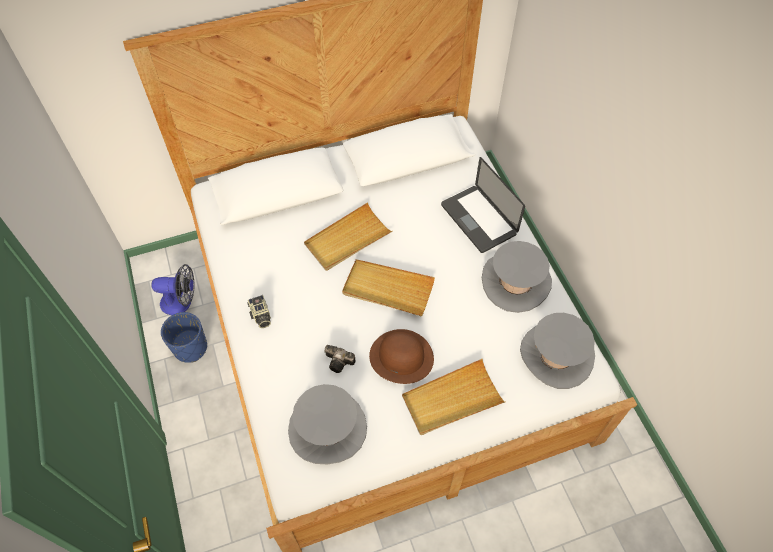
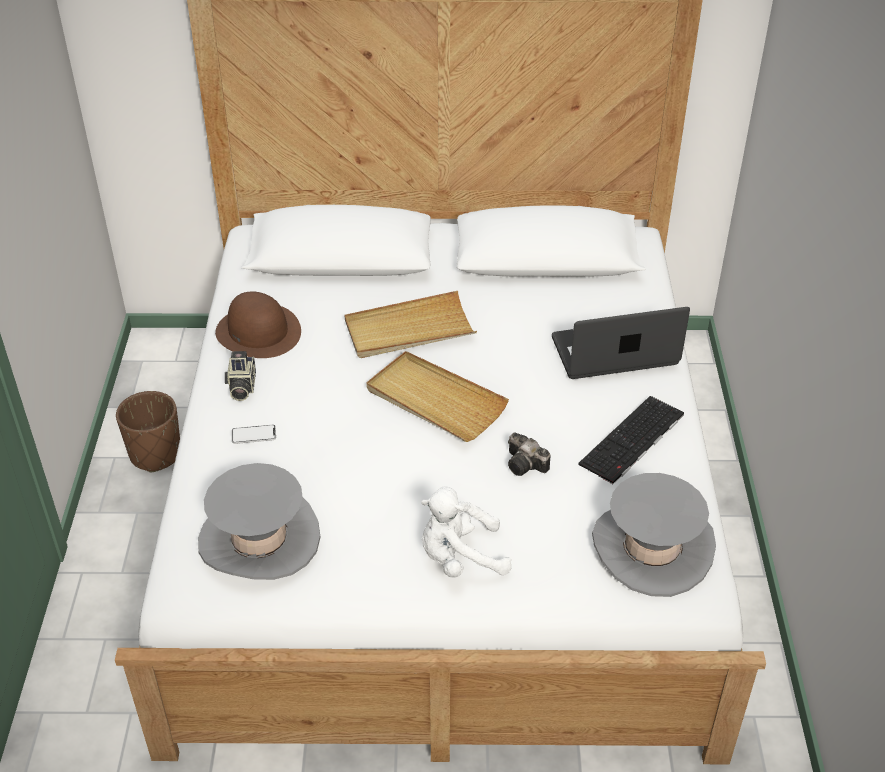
camera: 20 degrees right, 15 degrees down
(181, 302) = (172, 397): fan -> none
(190, 348) = (155, 454): blue planter -> brown planter
(286, 350) = (254, 435): none -> phone
(340, 362) = (320, 466): camera -> camera (526, 465)
(401, 357) = (412, 484): brown hat -> brown hat (258, 332)
(452, 399) = (460, 558): beige tray -> white plush toy
(478, 219) = (614, 352): laptop -> laptop turned 90 degrees clockwise
(515, 282) = (632, 441): grey hat -> keyboard

